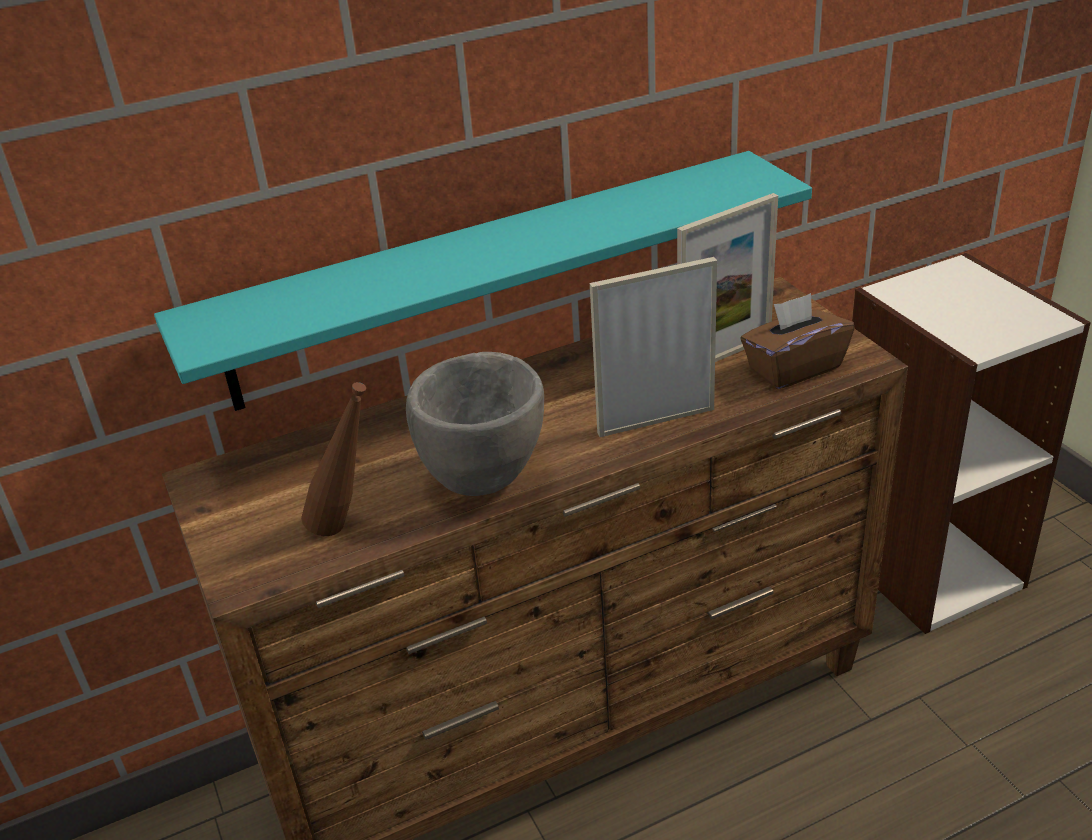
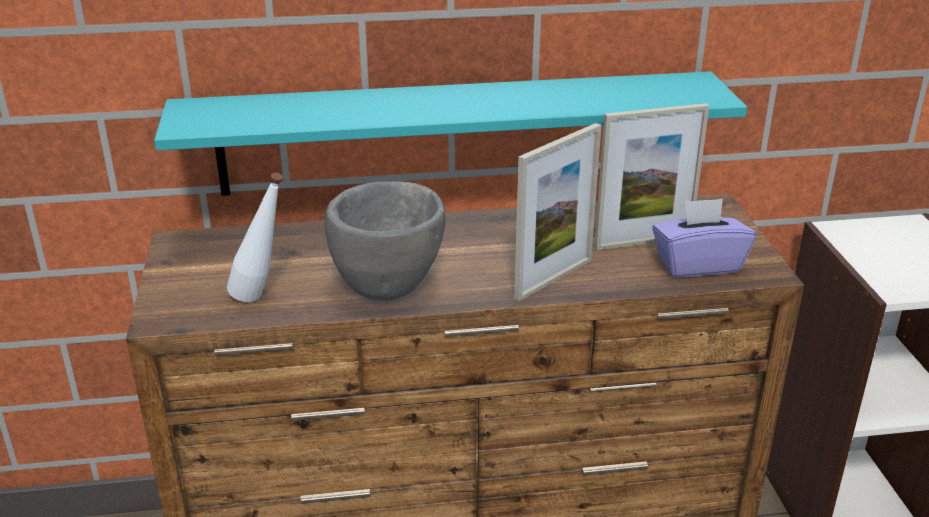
camera: 15 degrees right, 5 degrees down
(348, 527) = (263, 299): brown bottle -> white bottle
(656, 421) = (553, 278): picture frame -> picture frame turned 135 degrees clockwise
(793, 368) = (698, 264): brown tissue box -> purple tissue box

